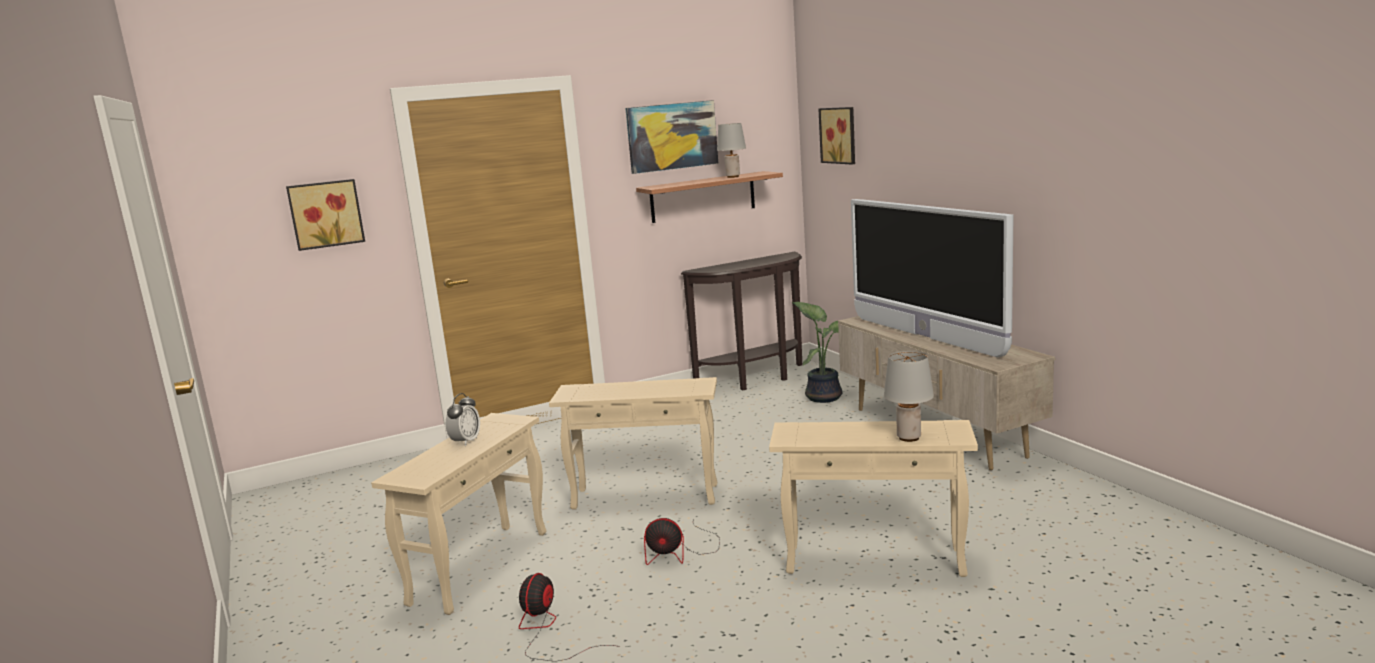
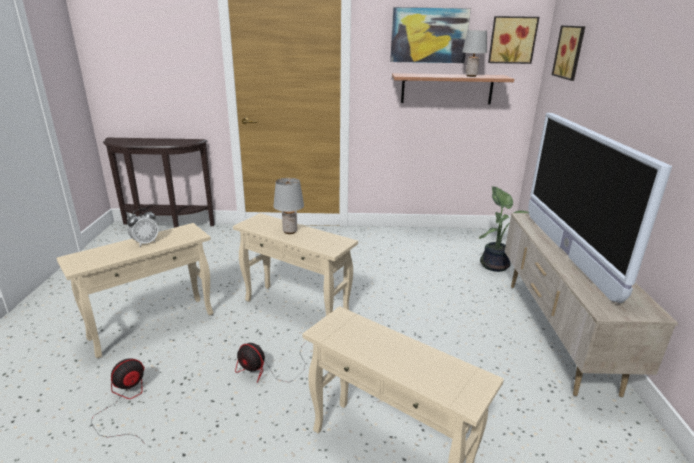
camera: 25 degrees right, 10 degrees up
(326, 214) = (169, 60): picture -> picture (512, 40)
(756, 380) = (460, 234): brown console table -> brown console table (165, 229)
(909, 438) = (422, 378): grey table lamp -> grey table lamp (290, 231)

